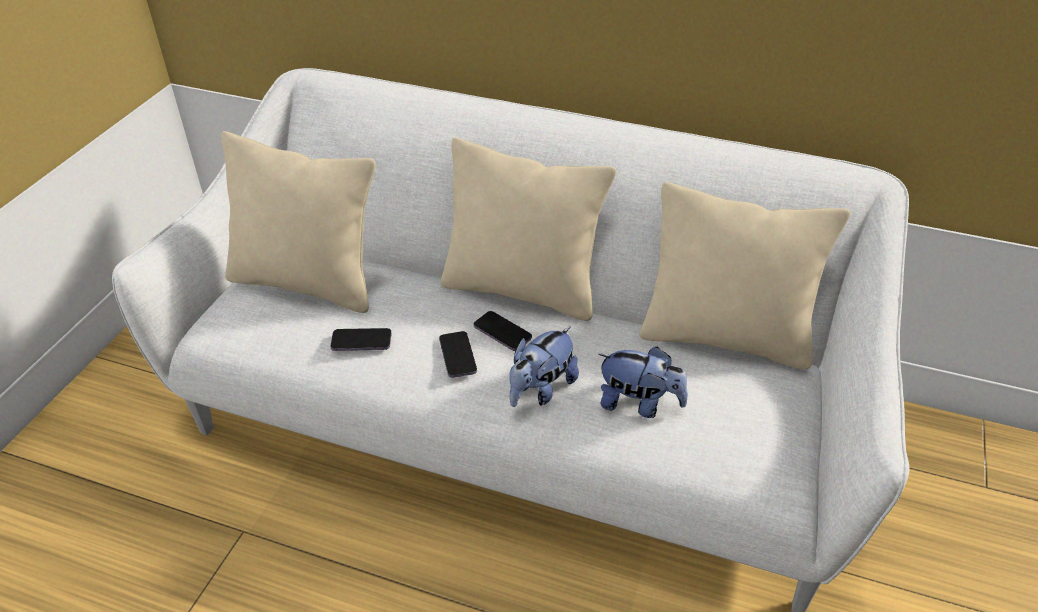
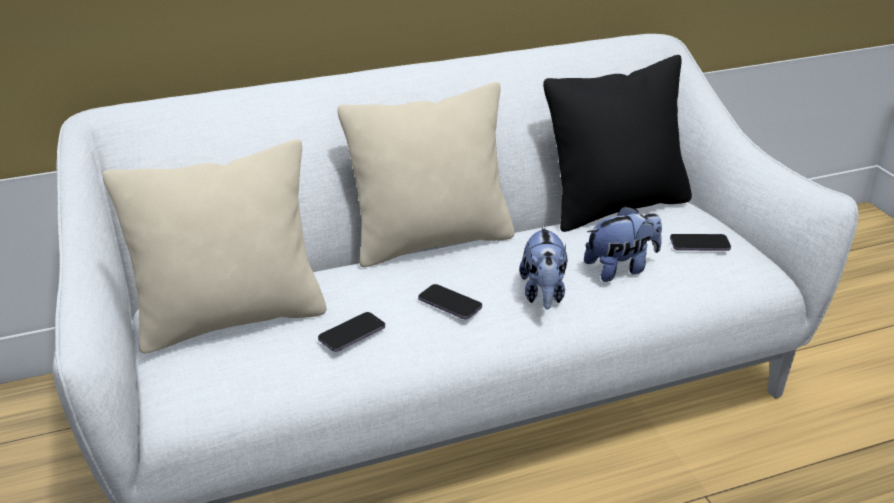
camera: 40 degrees left, 10 degrees down
(502, 332) = (462, 273): phone -> phone (699, 244)
(725, 337) = (615, 206): beige pillow -> black pillow

